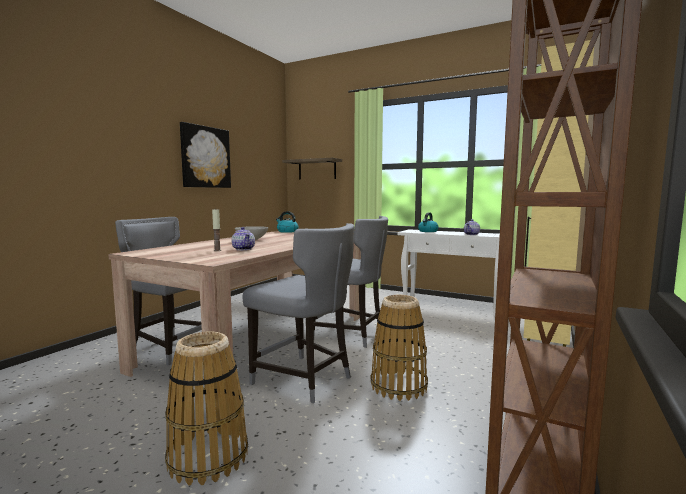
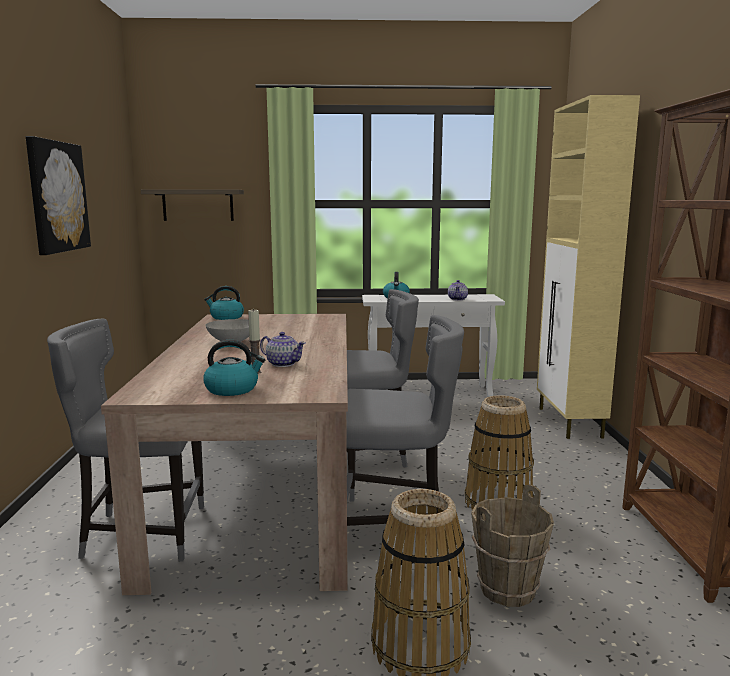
camera: 30 degrees left, 5 degrees up
(180, 255) = (232, 389): none -> kettle
(318, 445) = (508, 590): none -> brown bucket

